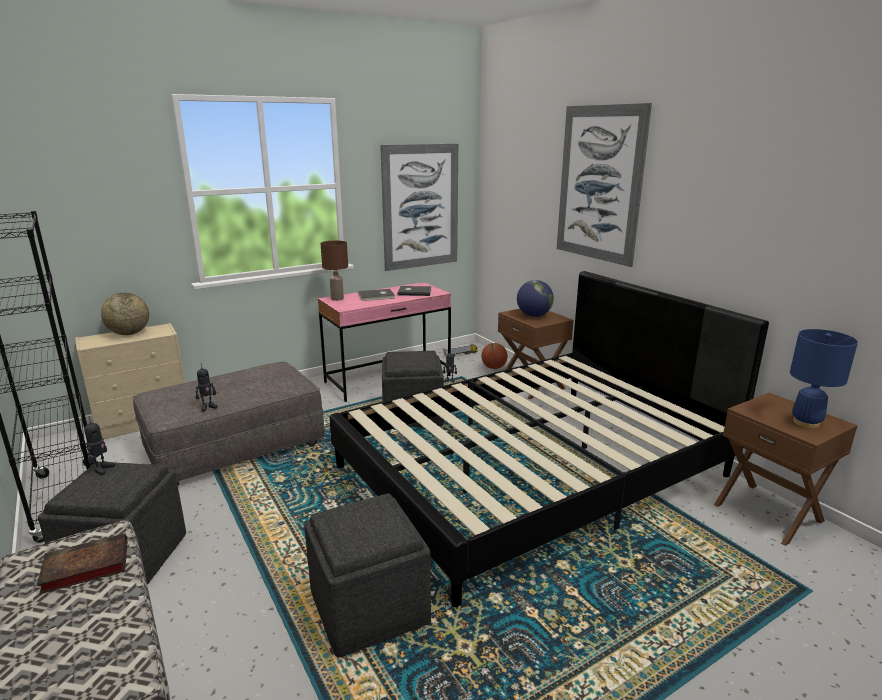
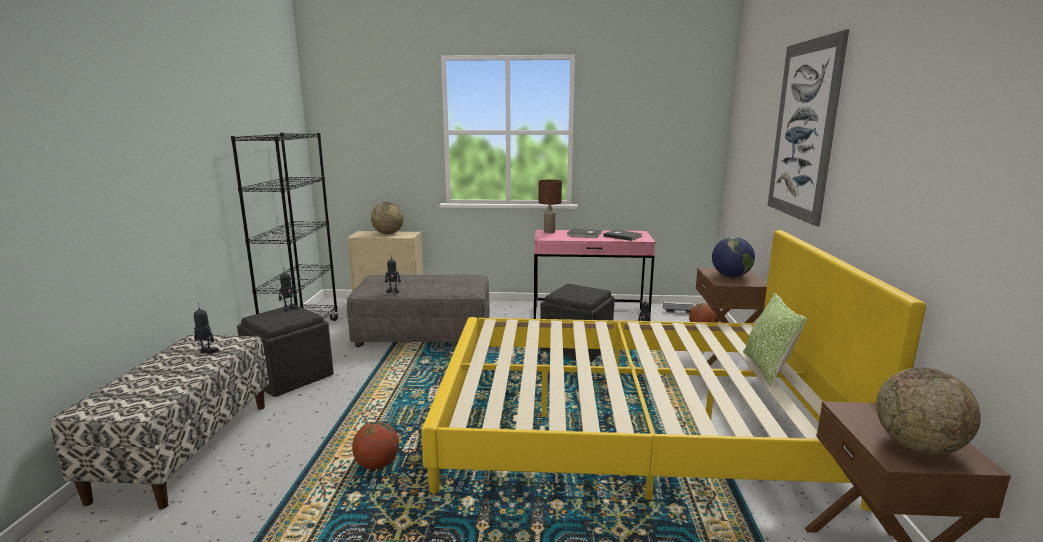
camera: 35 degrees right, 5 degrees down
(83, 568) = (207, 352): book -> toy robot
(370, 607) = (377, 465): grey ottoman -> basketball
(420, 207) = (656, 157): picture -> none
(533, 471) = (629, 423): black bed -> yellow bed
(621, 391) = (767, 368): none -> pillow
(806, 423) = (918, 446): blue table lamp -> globe

